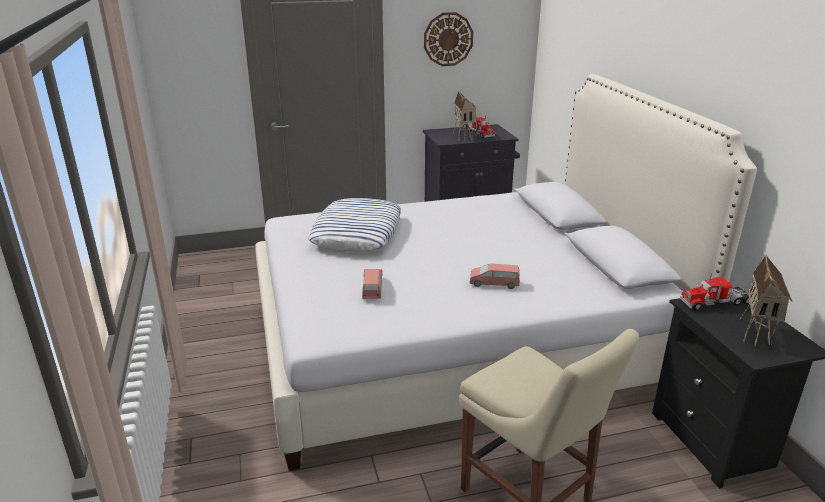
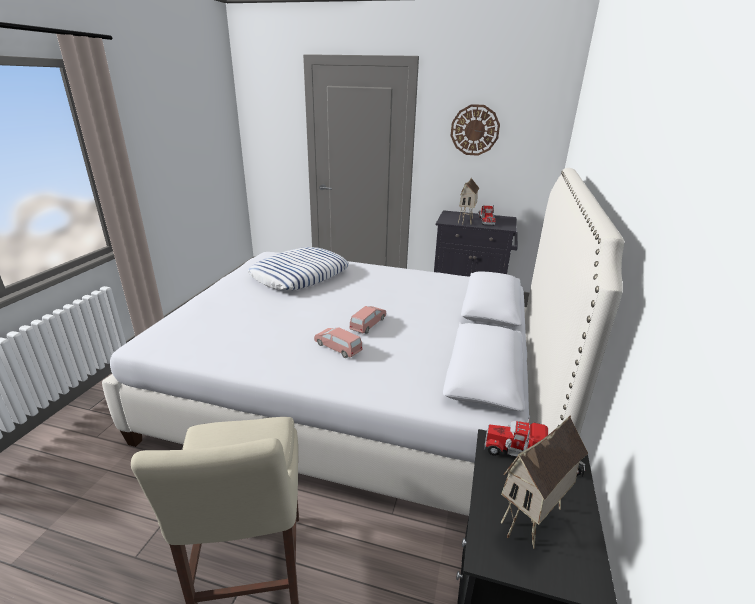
camera: 30 degrees right, 0 degrees up
(372, 289) = (241, 320): pink toy car -> pink toy car (368, 324)

